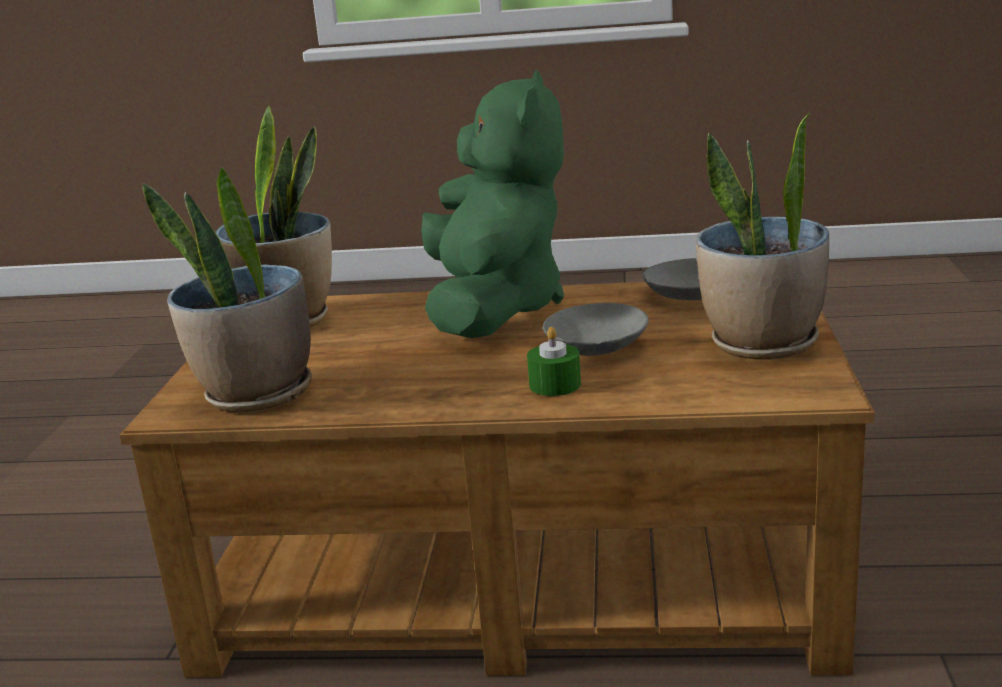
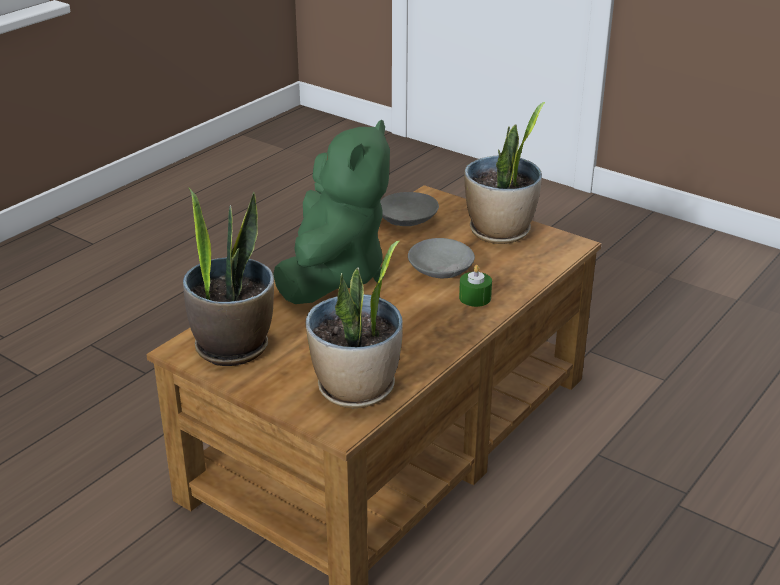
camera: 60 degrees left, 10 degrees up
(494, 309) = (333, 275): green plush toy -> green plush toy turned 75 degrees clockwise

